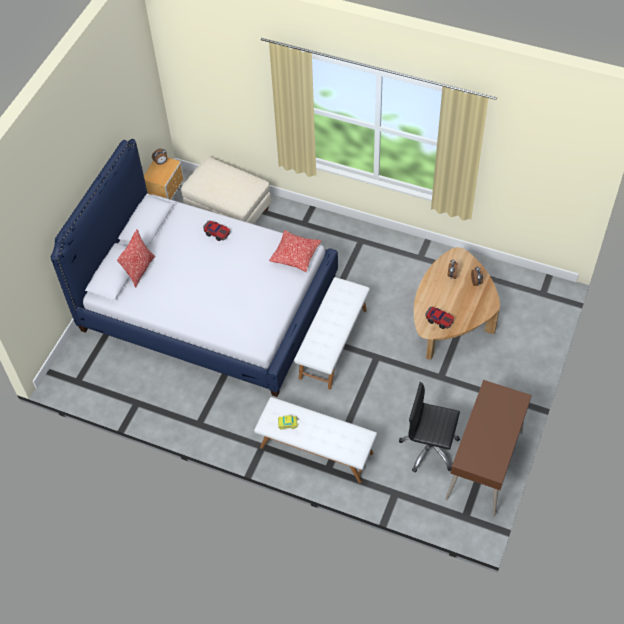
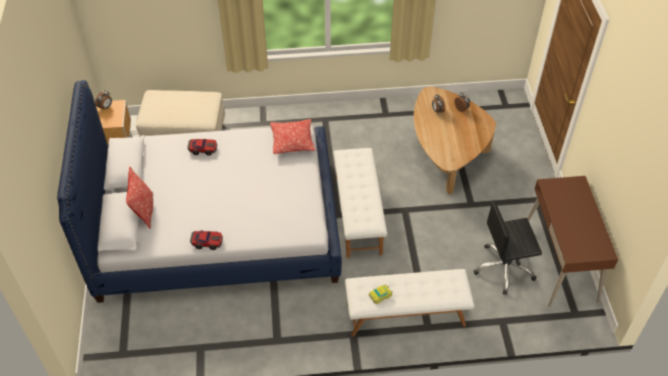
camera: 30 degrees left, 5 degrees down
(439, 320) = (453, 150): toy car -> toy car (207, 242)

